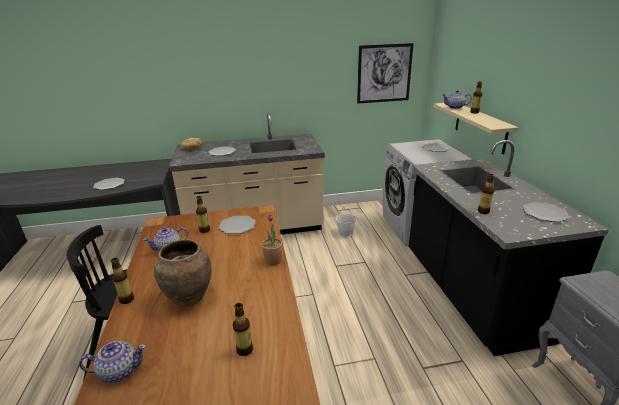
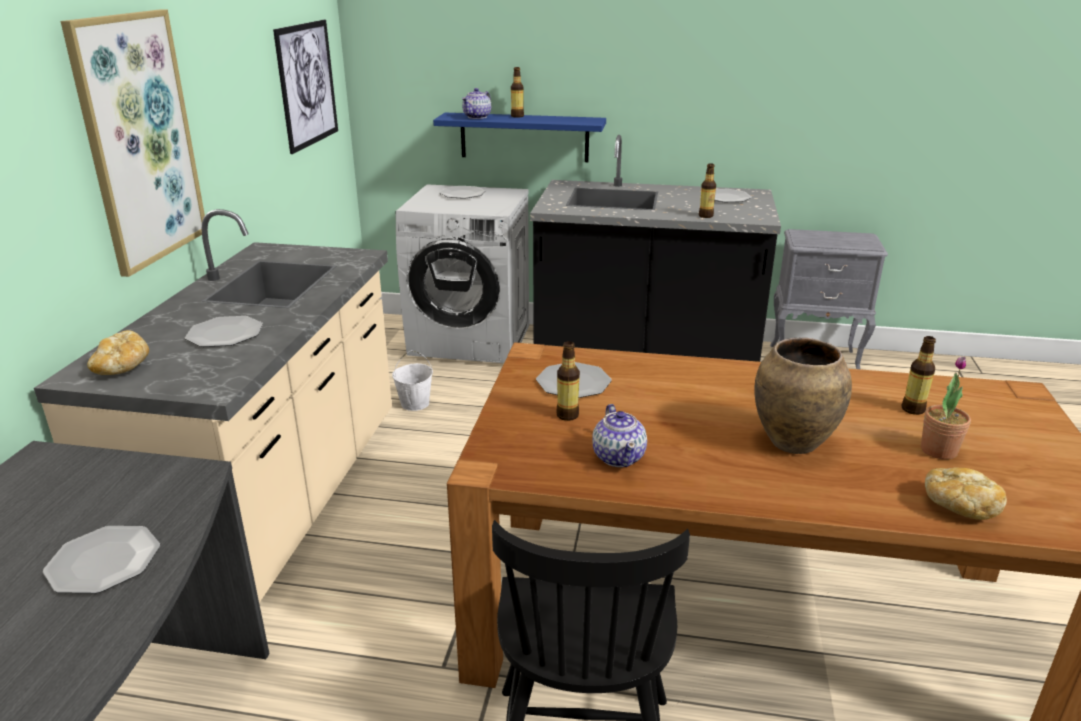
camera: 70 degrees left, 0 degrees up
(118, 371) = (958, 507): teapot -> bread
(127, 299) = (780, 504): bottle -> none
(248, 80) = (139, 141): none -> picture
(273, 260) = (711, 367): potted plant -> potted plant (938, 450)
(480, 127) = (524, 137): beige shelf -> blue shelf

